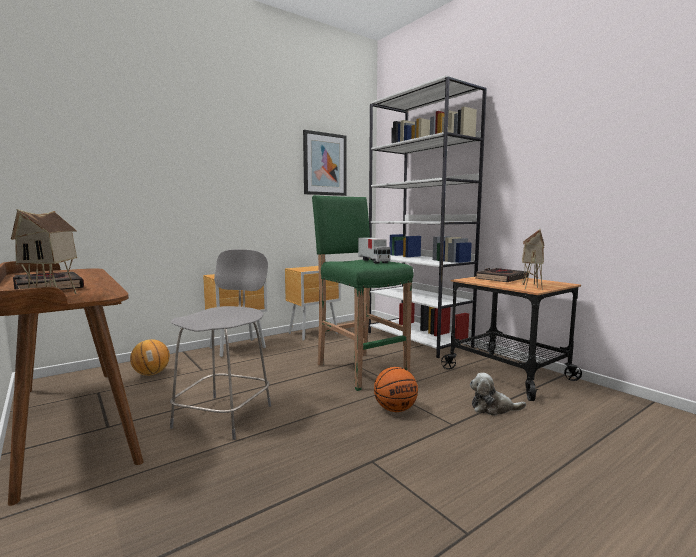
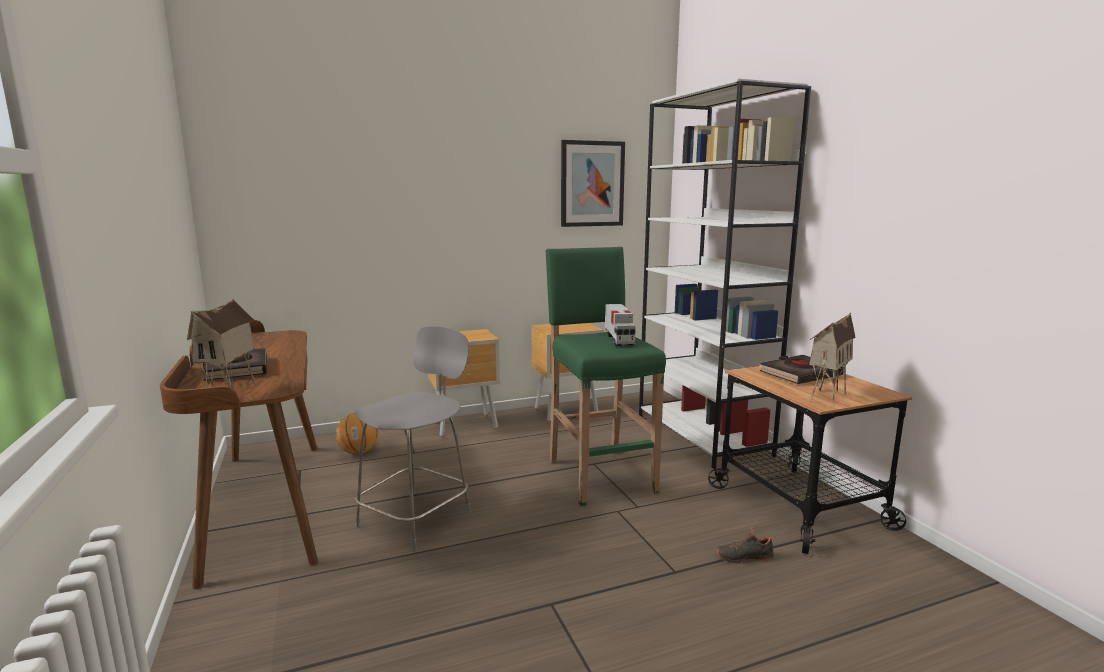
camera: 15 degrees right, 5 degrees up
(395, 409) = (614, 539): basketball -> none
(493, 408) = (743, 556): plush toy -> black shoe

